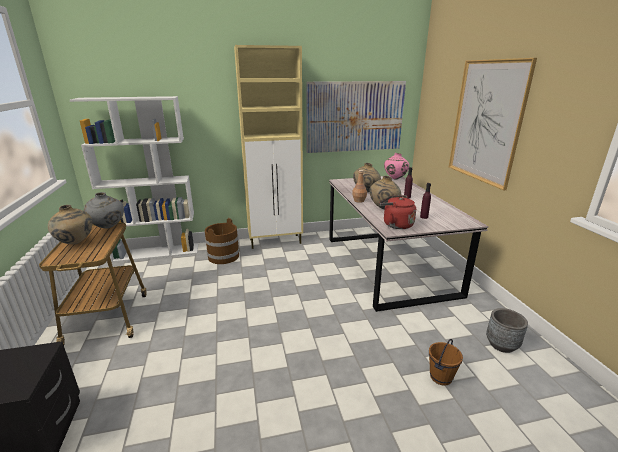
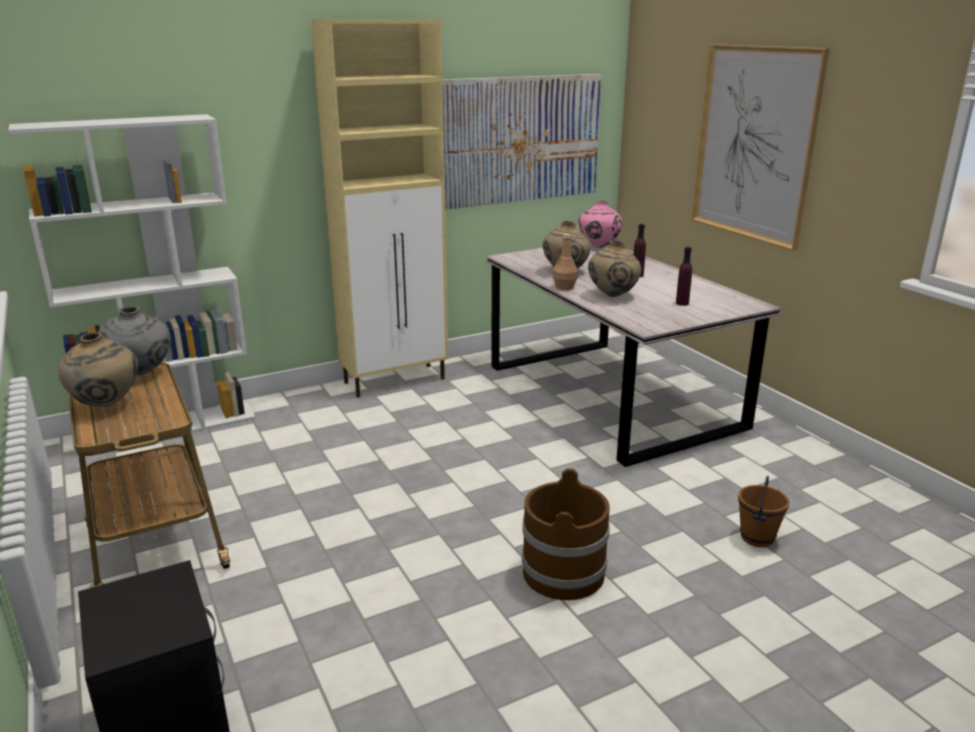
camera: 15 degrees left, 0 degrees up
(223, 256) = (311, 417): brown bucket -> brown bucket (563, 572)
(396, 224) = (647, 318): red kettle -> none
(501, 345) = (823, 484): grey planter -> none

